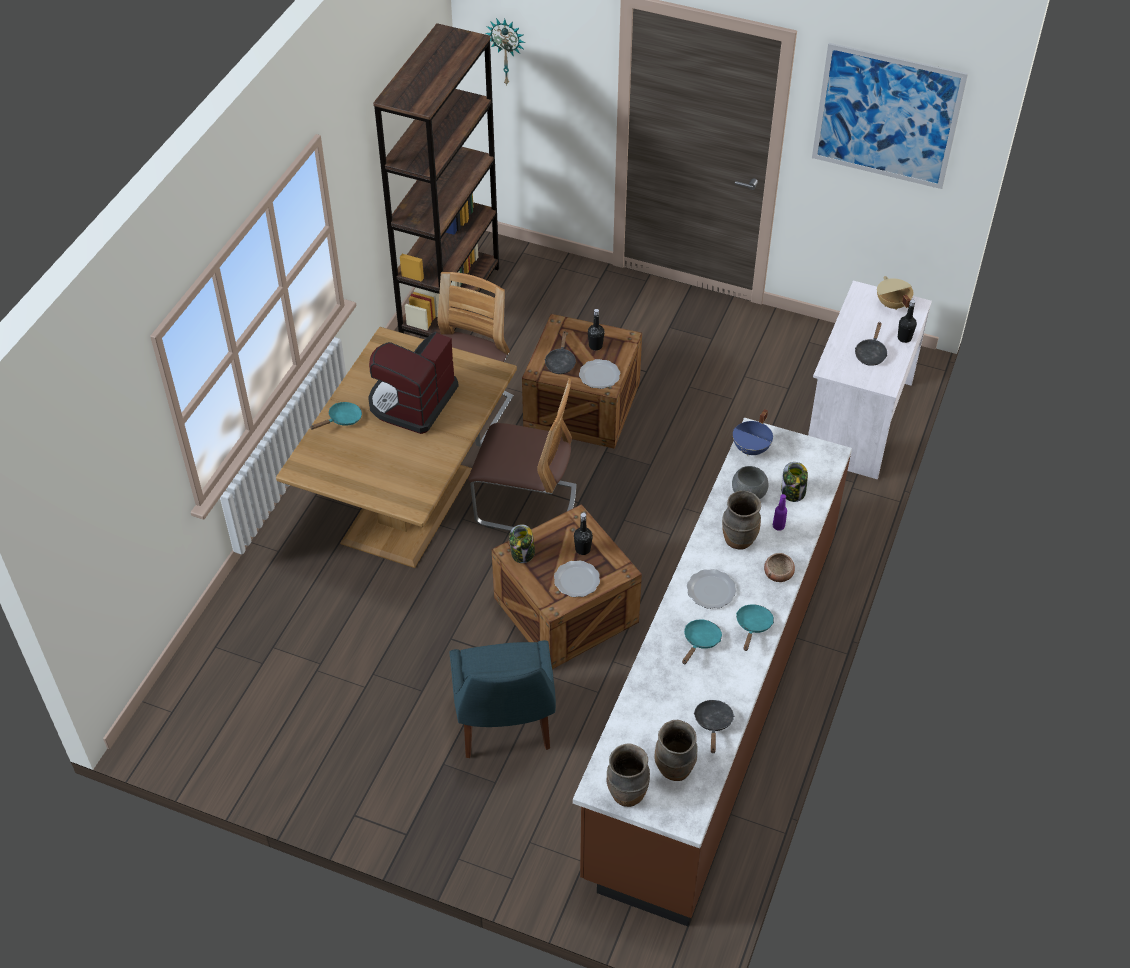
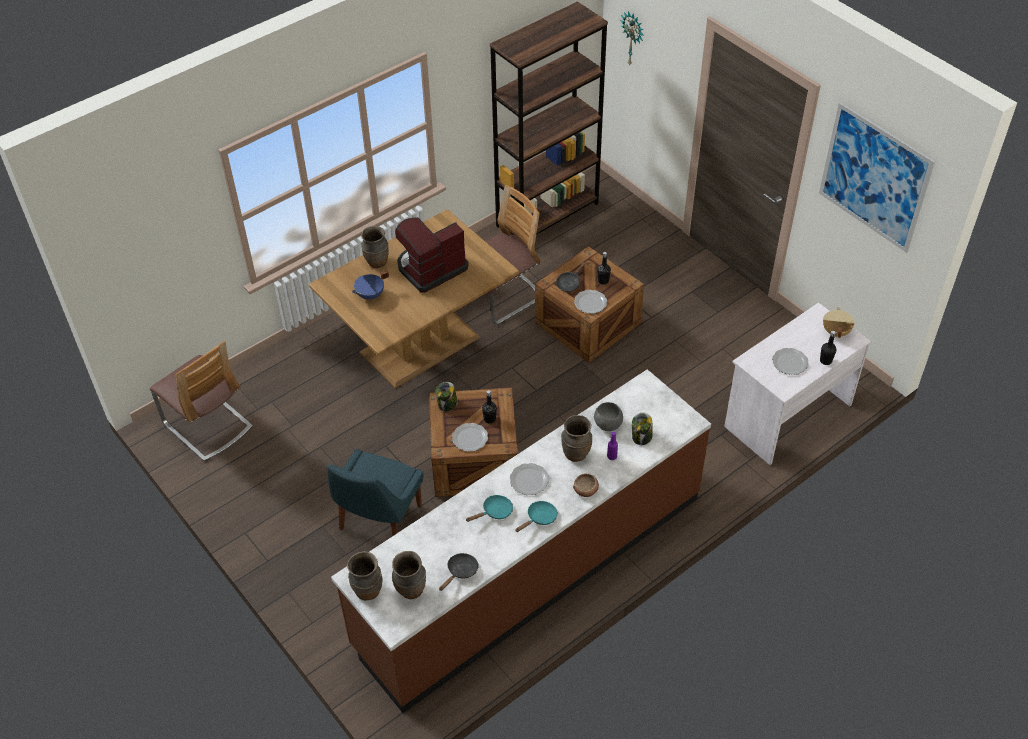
camera: 30 degrees right, 0 degrees up
(342, 419) = (377, 262): turquoise frying pan -> brown vase
(526, 505) = (499, 377): chair -> chair (208, 425)
(752, 449) = (635, 394): blue cooking pot -> blue cooking pot (371, 295)
(870, 353) = (789, 362): black frying pan -> plate

